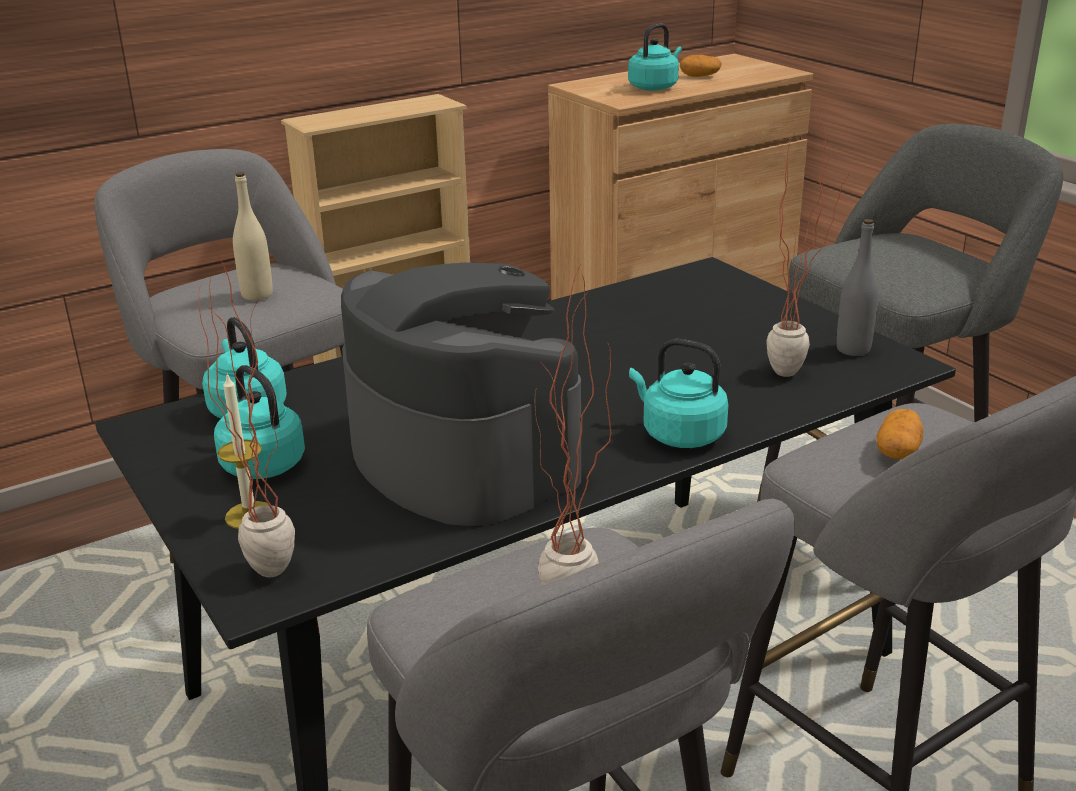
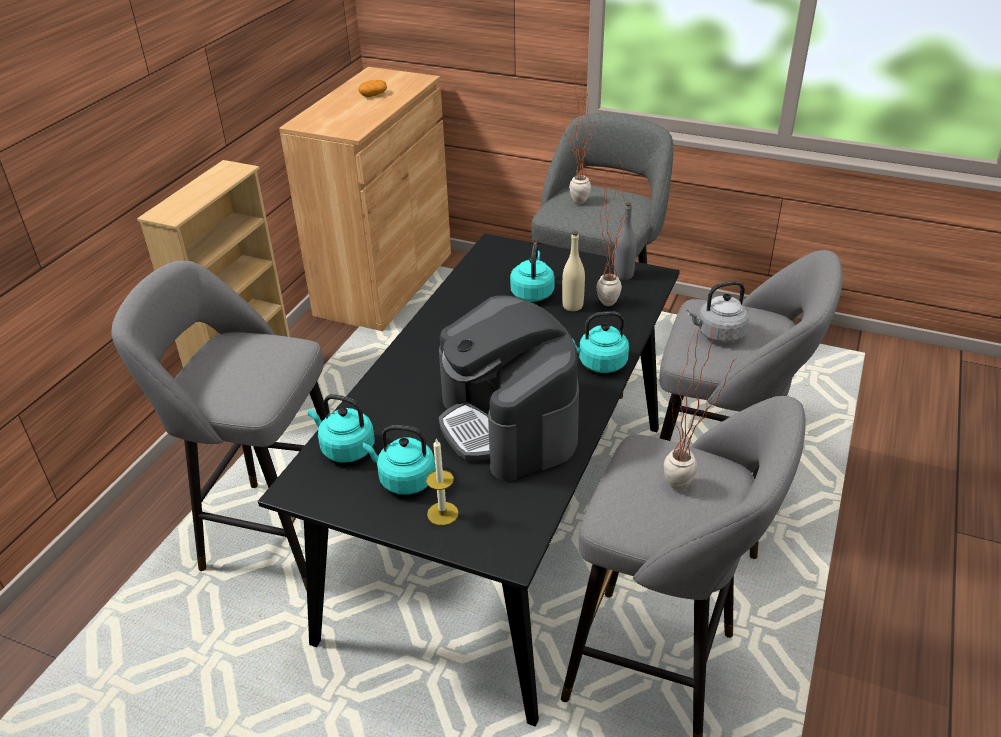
camera: 35 degrees left, 10 degrees up
(257, 295) = (254, 365): beige bottle -> beige bottle (572, 306)
(270, 561) = (490, 533): potted plant -> potted plant (573, 200)
(461, 456) = (508, 424): coffee machine -> coffee machine turned 135 degrees counterclockwise
(655, 87) = (357, 113): turquoise kettle -> turquoise kettle (532, 292)
(897, 451) = (718, 334): potato -> grey kettle

